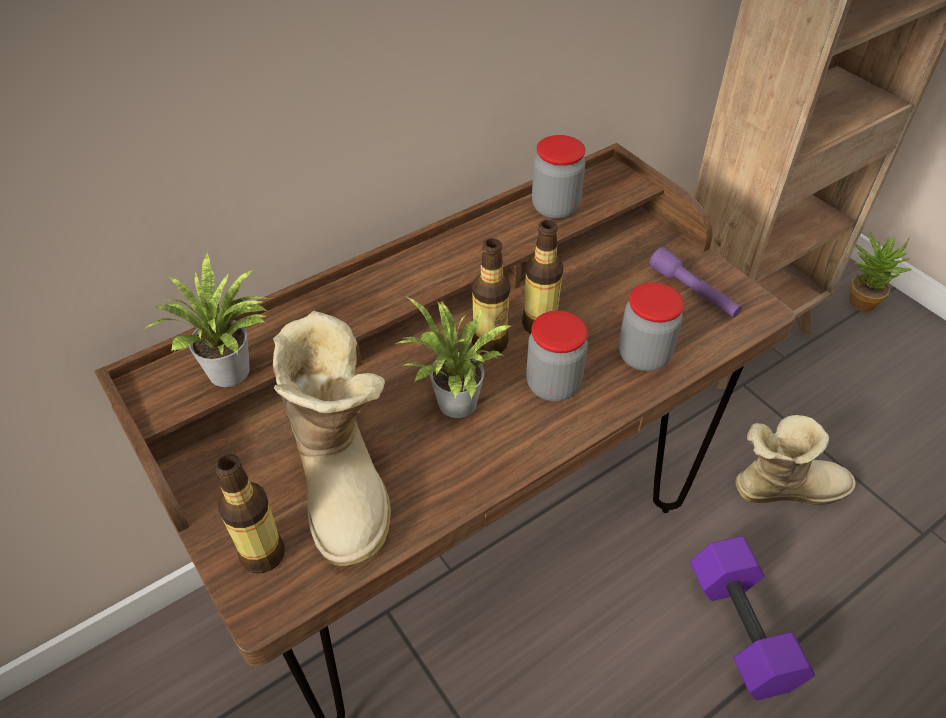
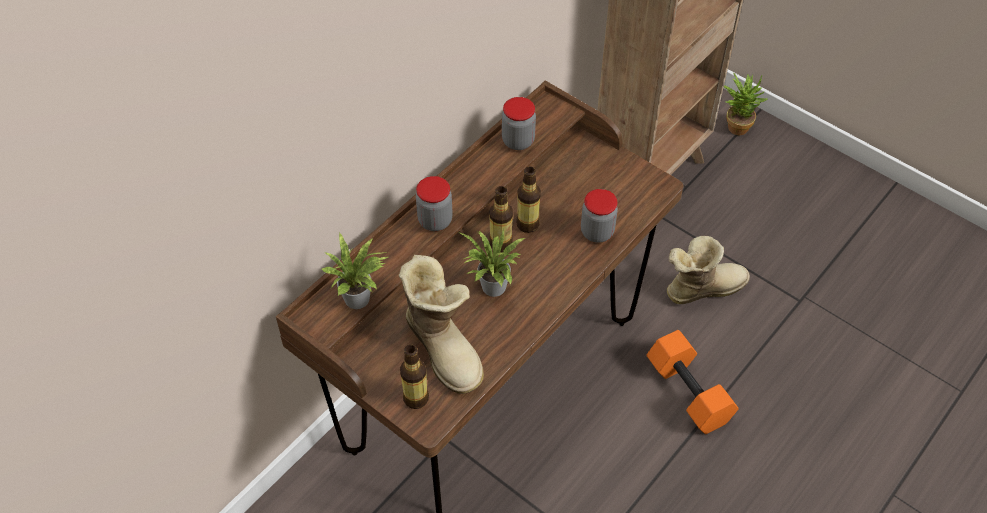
camera: 15 degrees left, 5 degrees up
(553, 385) = (547, 263): jar -> jar (435, 220)
(693, 292) = (618, 181): purple flashlight -> none
(744, 630) = (690, 392): purple dumbbell -> orange dumbbell

